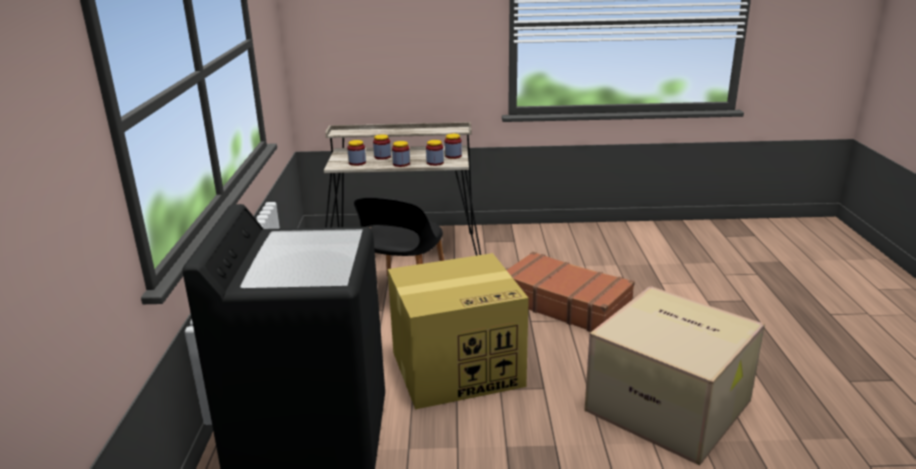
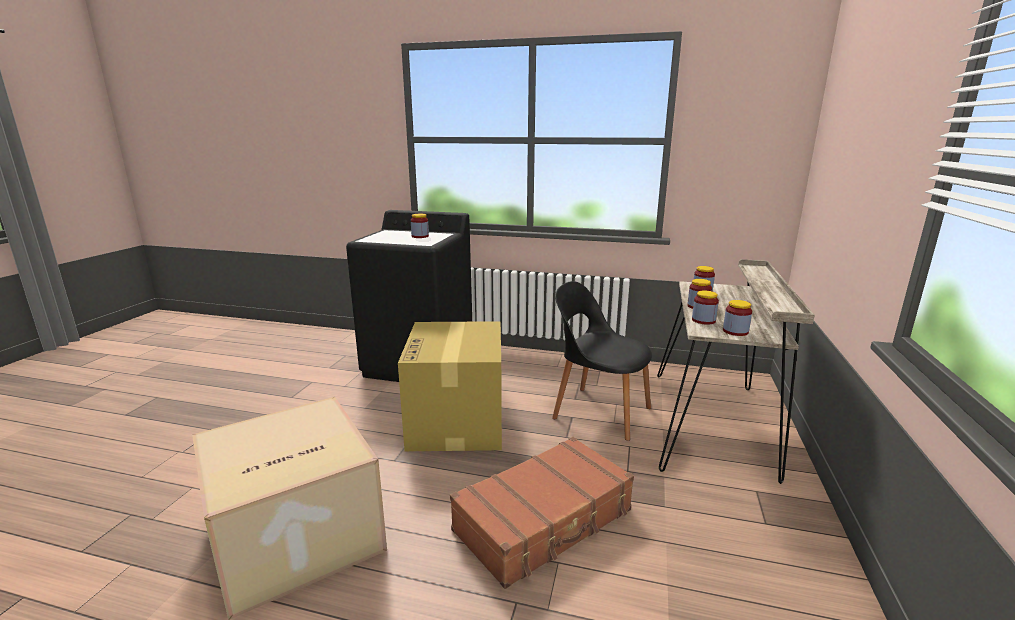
camera: 105 degrees right, 5 degrees down
(382, 157) = (726, 301): jar -> jar (420, 236)

